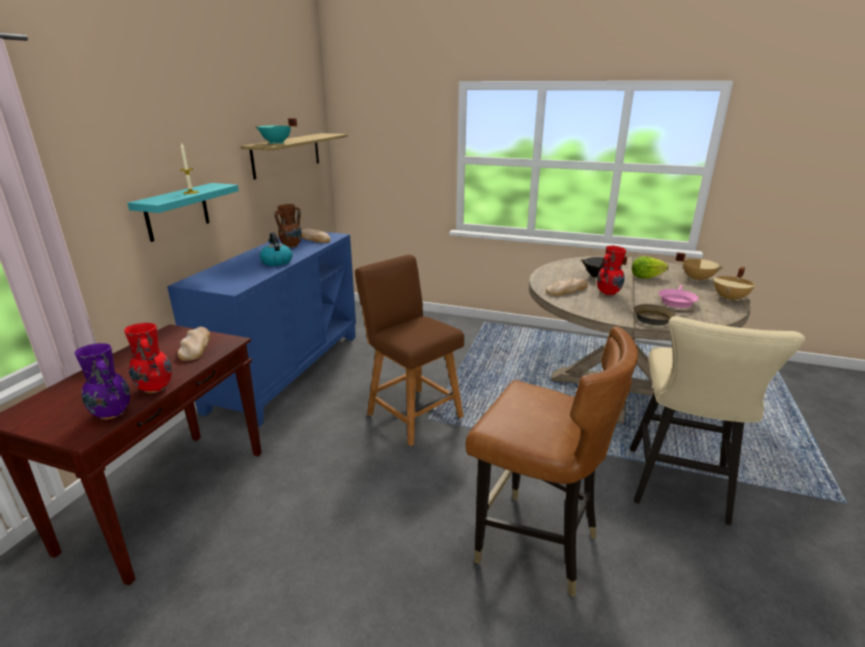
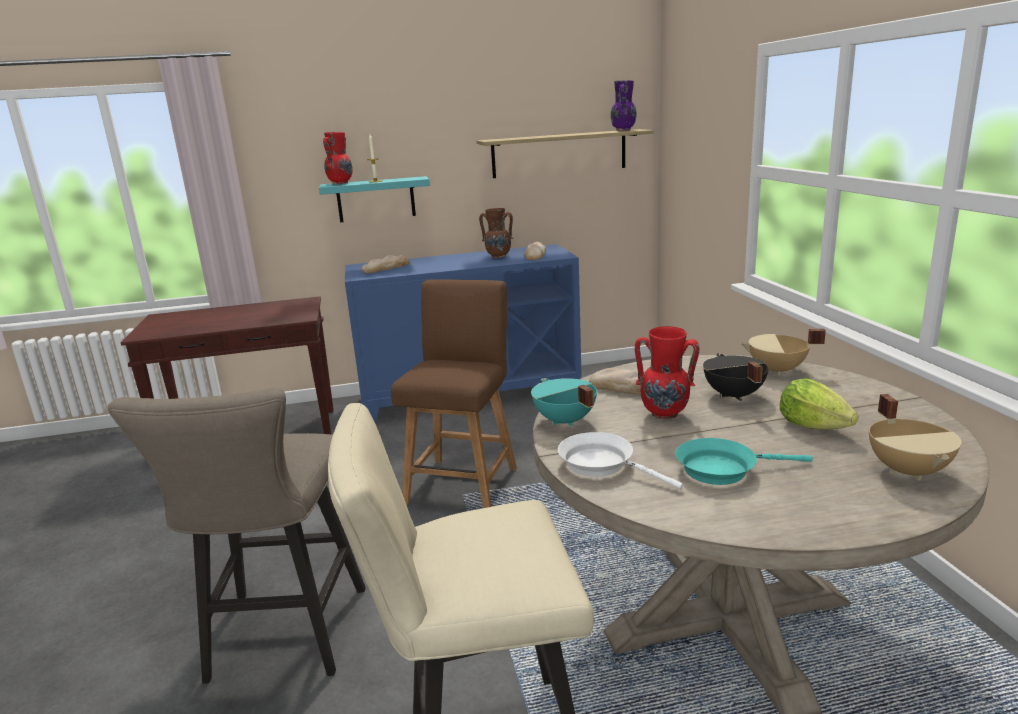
camera: 60 degrees right, 5 degrees down
(112, 413) = (170, 331): purple vase -> purple vase (623, 130)
(155, 388) = (211, 327): red vase -> red vase (341, 183)
(195, 346) = (285, 313): bread -> bread (386, 268)
(276, 143) = (512, 138): turquoise cooking pot -> turquoise cooking pot (564, 421)
(276, 262) = (445, 266): kettle -> none
(534, 544) = (283, 641): brown chair -> beige stool
(655, 318) = (602, 465): brown frying pan -> white frying pan
(676, 301) = (722, 469): pink frying pan -> turquoise frying pan
(730, 298) = (843, 519): beige cooking pot -> beige cooking pot (777, 371)

